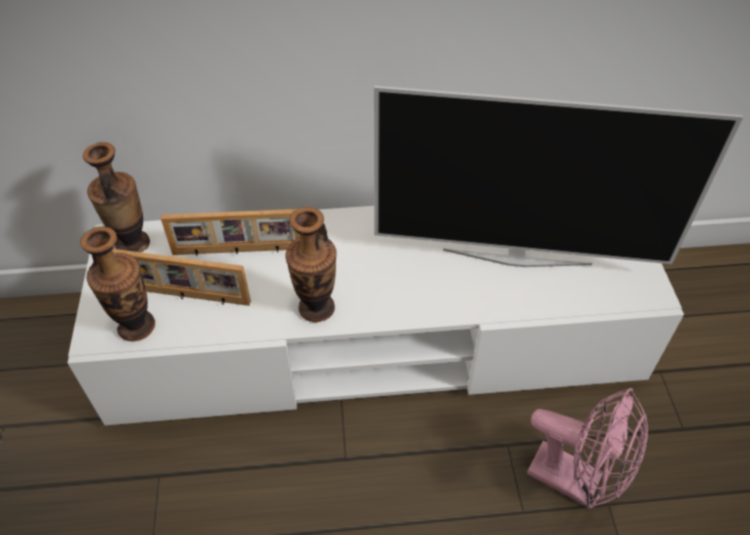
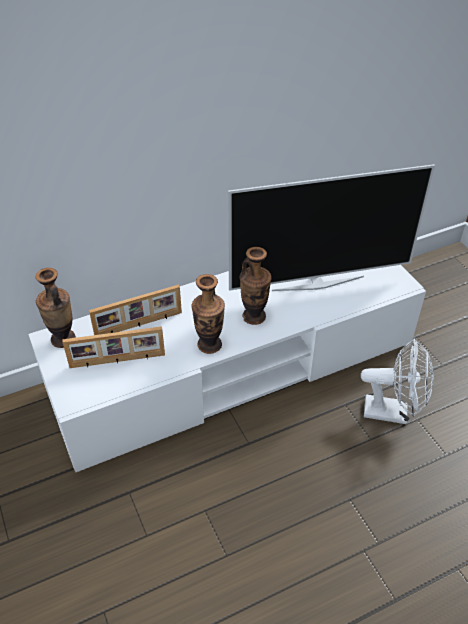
camera: 20 degrees left, 5 degrees down
(136, 326) = (96, 388): vase -> vase (254, 316)
(575, 480) = (393, 412): pink fan -> white fan

